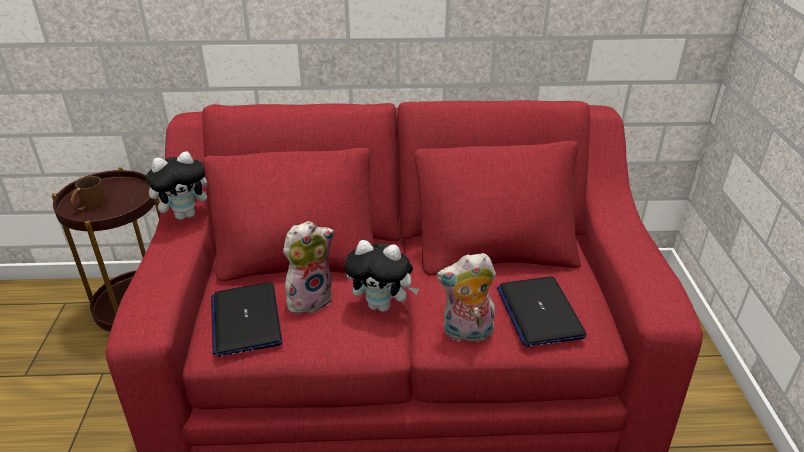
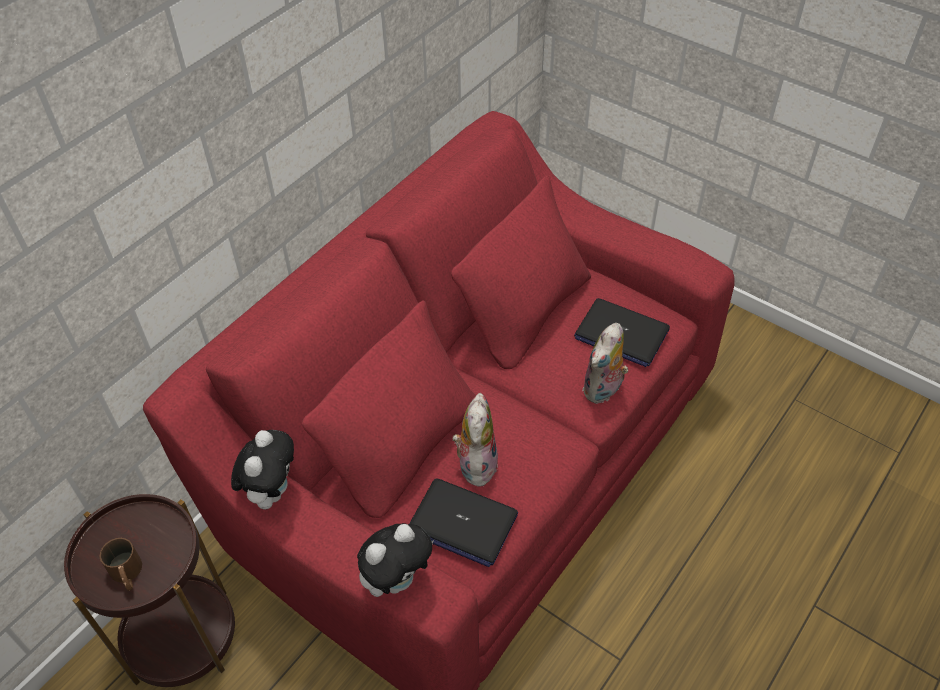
camera: 50 degrees left, 15 degrees up
(382, 305) = (525, 421): plush toy -> plush toy (397, 579)

